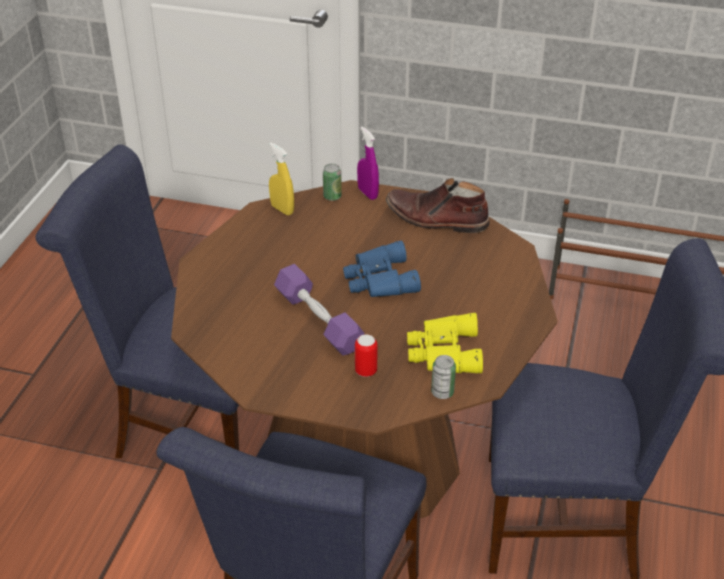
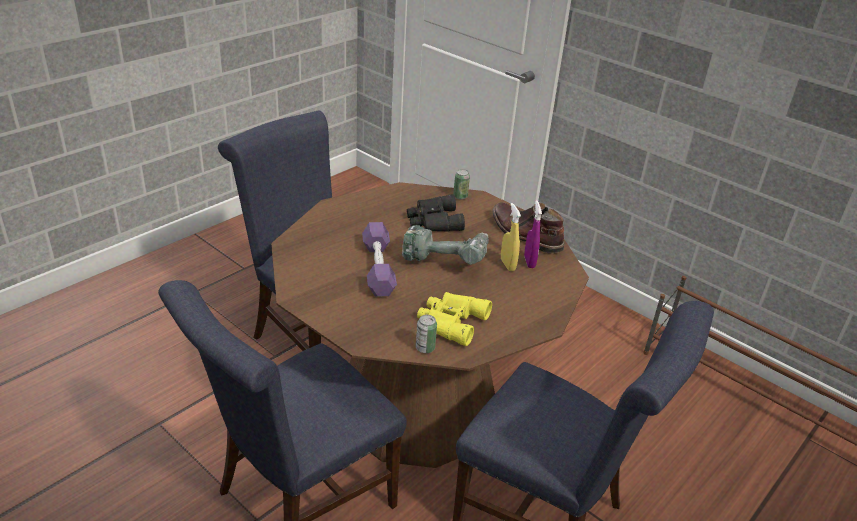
camera: 25 degrees right, 5 degrees down
(282, 209) = (417, 193): yellow spray bottle -> yellow spray bottle (507, 265)
(328, 239) = (433, 221): none -> black binoculars
(366, 371) = (381, 312): can -> none
(367, 193) = (488, 202): purple spray bottle -> purple spray bottle (529, 262)
(379, 280) = (445, 258): blue binoculars -> power drill

